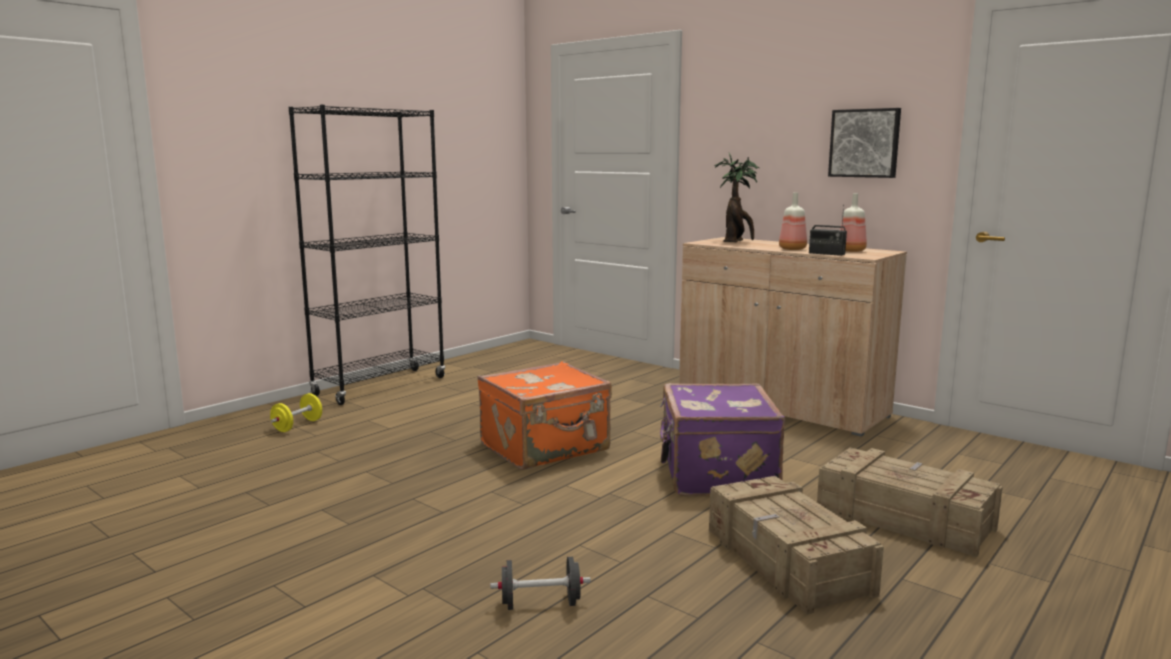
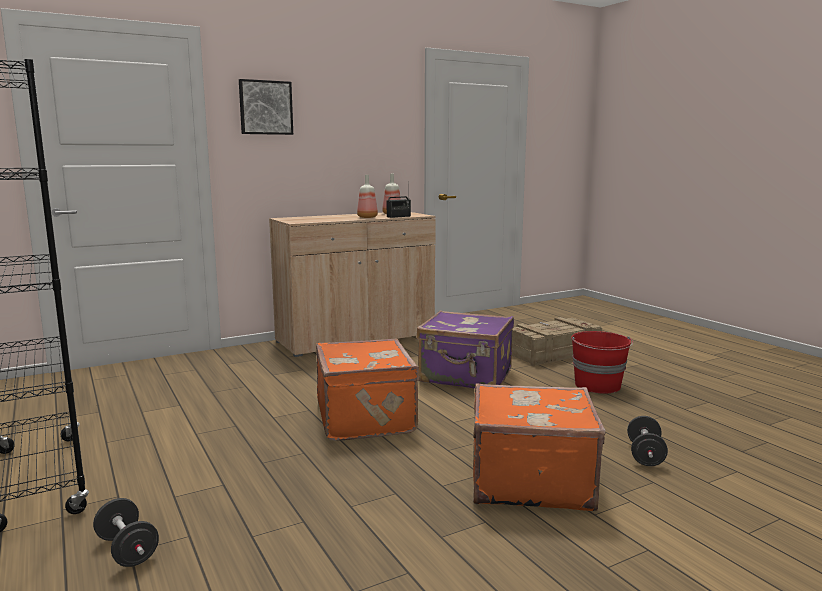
camera: 70 degrees left, 0 degrees up
(297, 425) = (127, 550): yellow dumbbell -> black dumbbell
(437, 536) = (529, 481): none -> orange suitcase
(736, 241) = (306, 218): potted plant -> none
(786, 562) = (598, 385): crate -> red bucket
(865, 143) = (370, 138): picture -> picture (265, 107)

